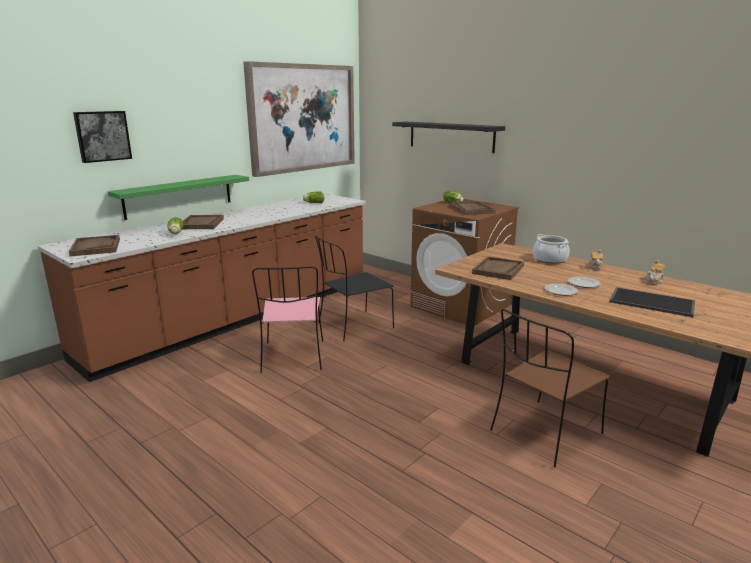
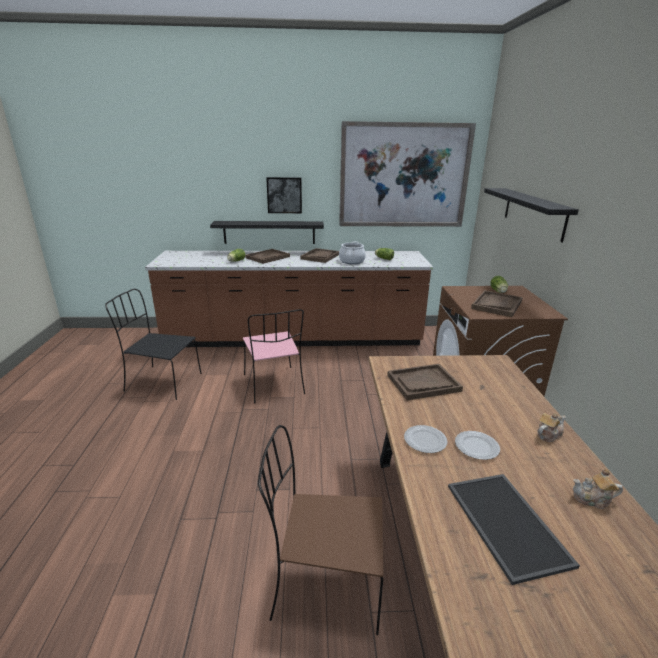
camera: 45 degrees right, 5 degrees up
(96, 247) = (179, 259): brown tray -> brown tray (320, 256)
(102, 136) = (213, 180): picture -> picture (284, 195)
(179, 196) = (269, 232): green shelf -> black shelf
(293, 357) = (274, 385): pink chair -> pink chair turned 60 degrees counterclockwise
(354, 326) = (354, 381): black chair -> black chair (162, 382)
(550, 259) = (513, 398): cooking pot -> cooking pot (351, 261)

